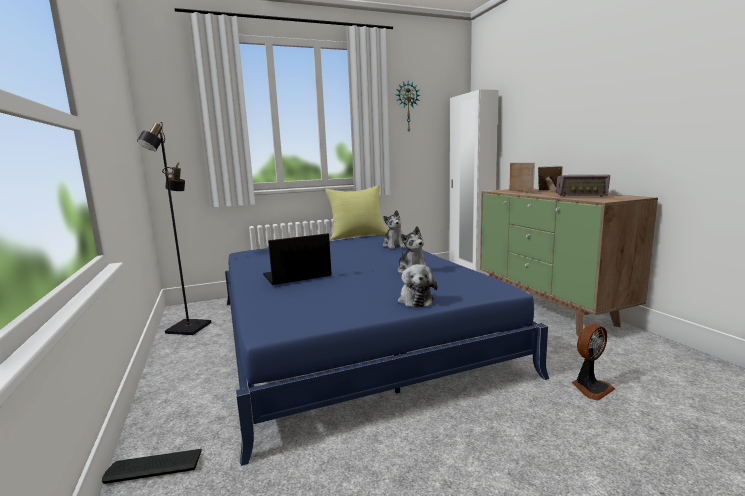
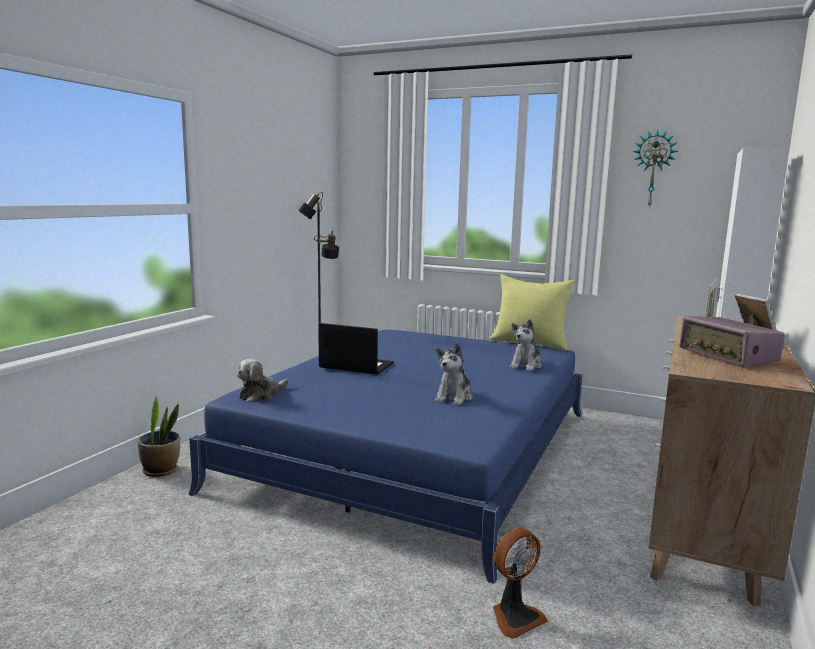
camera: 45 degrees right, 0 degrees up
(154, 466) = (161, 470): keyboard -> potted plant
(415, 299) = (371, 420): plush toy -> plush toy (261, 395)
(590, 387) = (515, 617): fan -> fan turned 45 degrees counterclockwise

